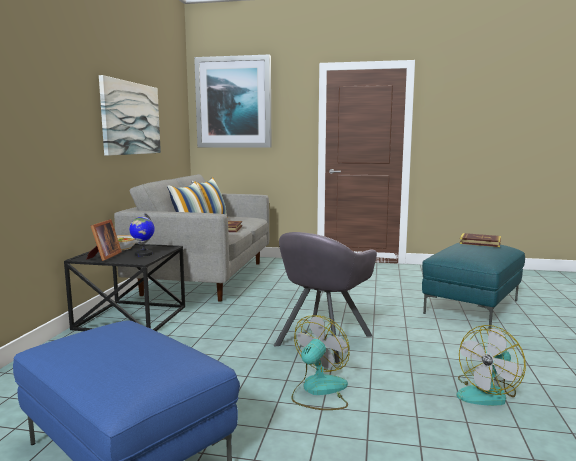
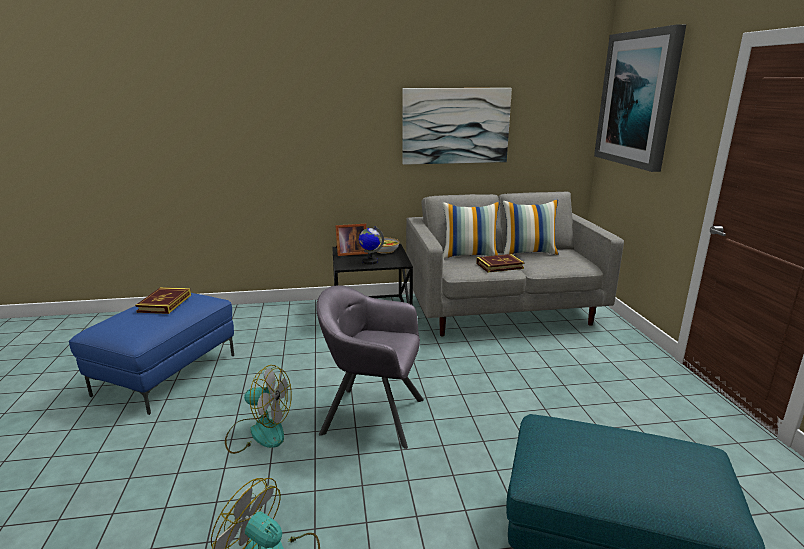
camera: 70 degrees right, 10 degrees up
(480, 242) = (671, 461): book -> book (165, 303)

